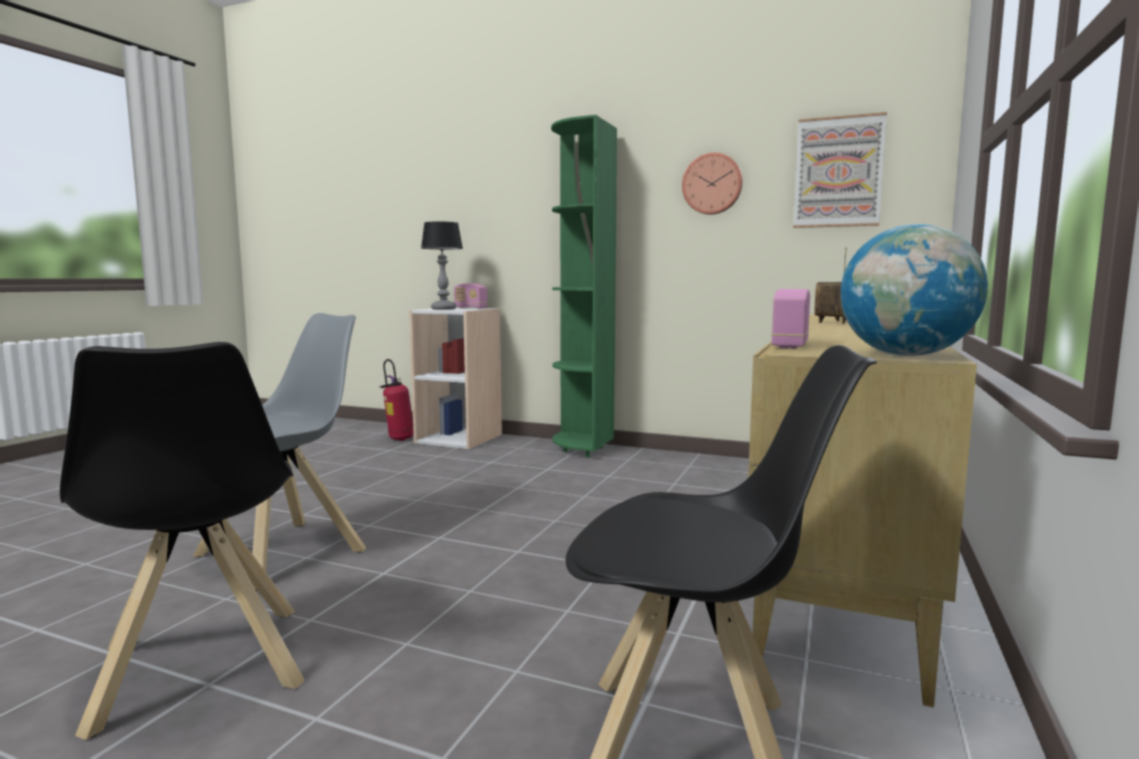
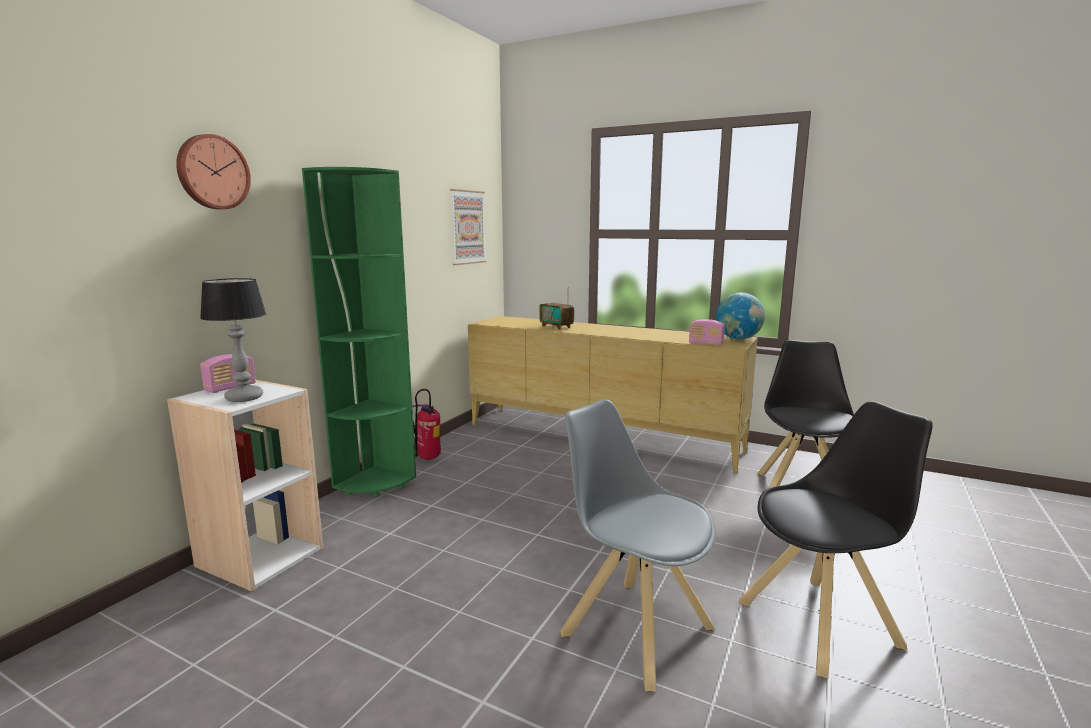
camera: 85 degrees left, 5 degrees up
(399, 439) = (214, 607): fire extinguisher -> fire extinguisher (428, 458)
(712, 184) = (412, 231): wall clock -> wall clock (212, 172)

